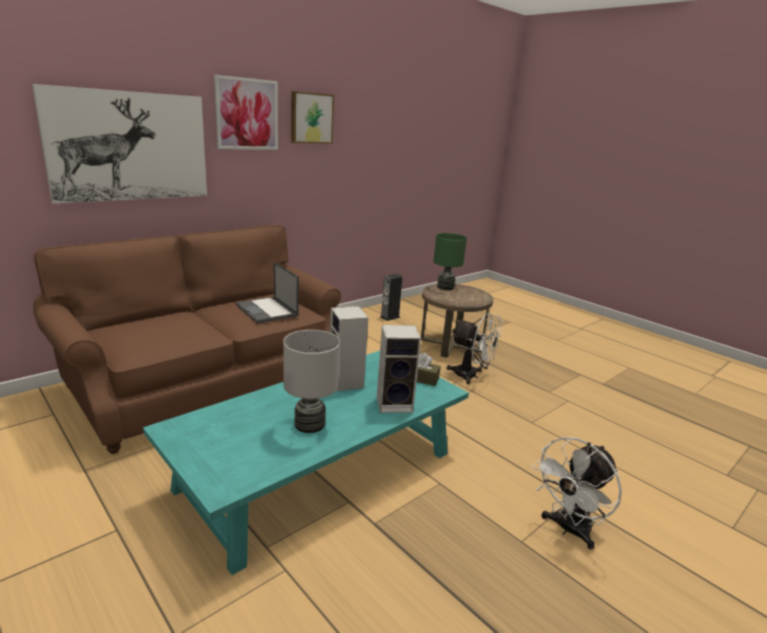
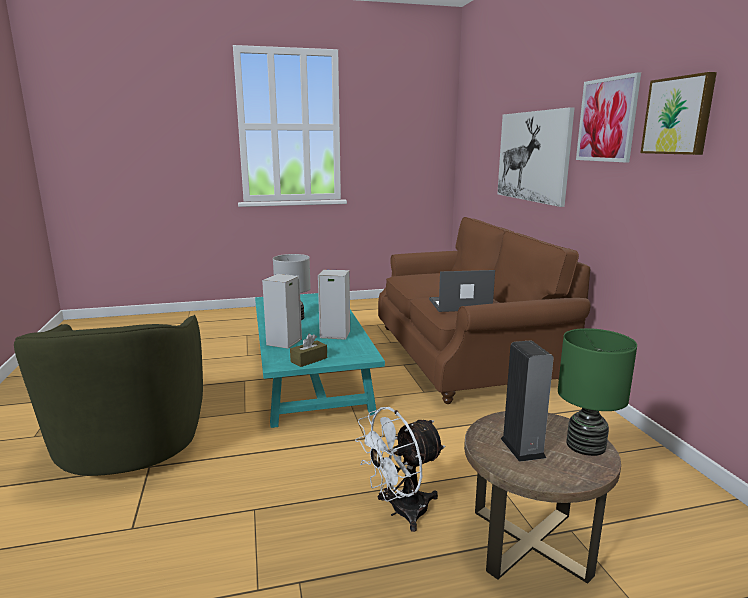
camera: 120 degrees right, 5 degrees down
(390, 317) = (678, 510): speaker -> speaker (522, 448)
(568, 529) = (130, 447): white fan -> green armchair

